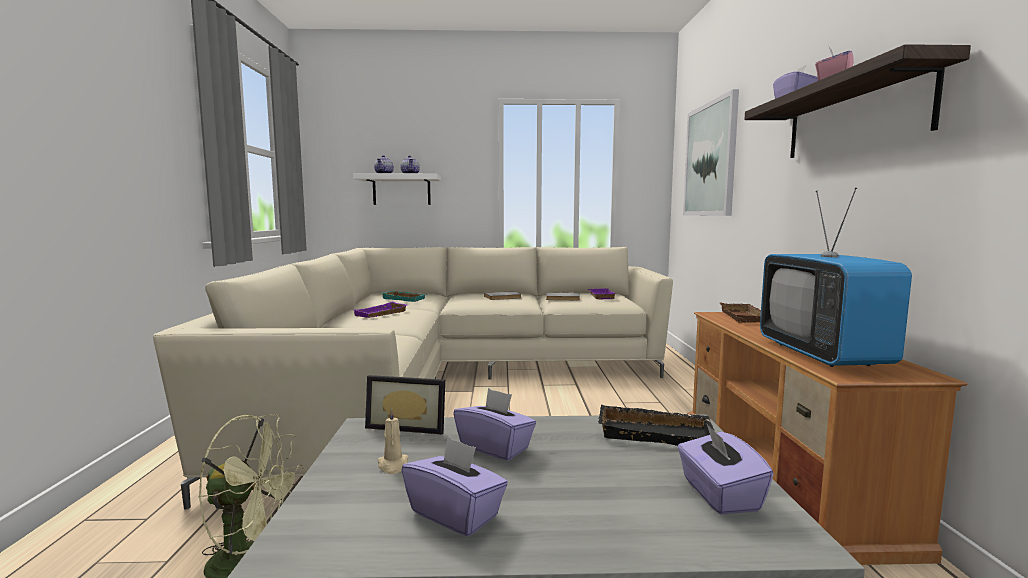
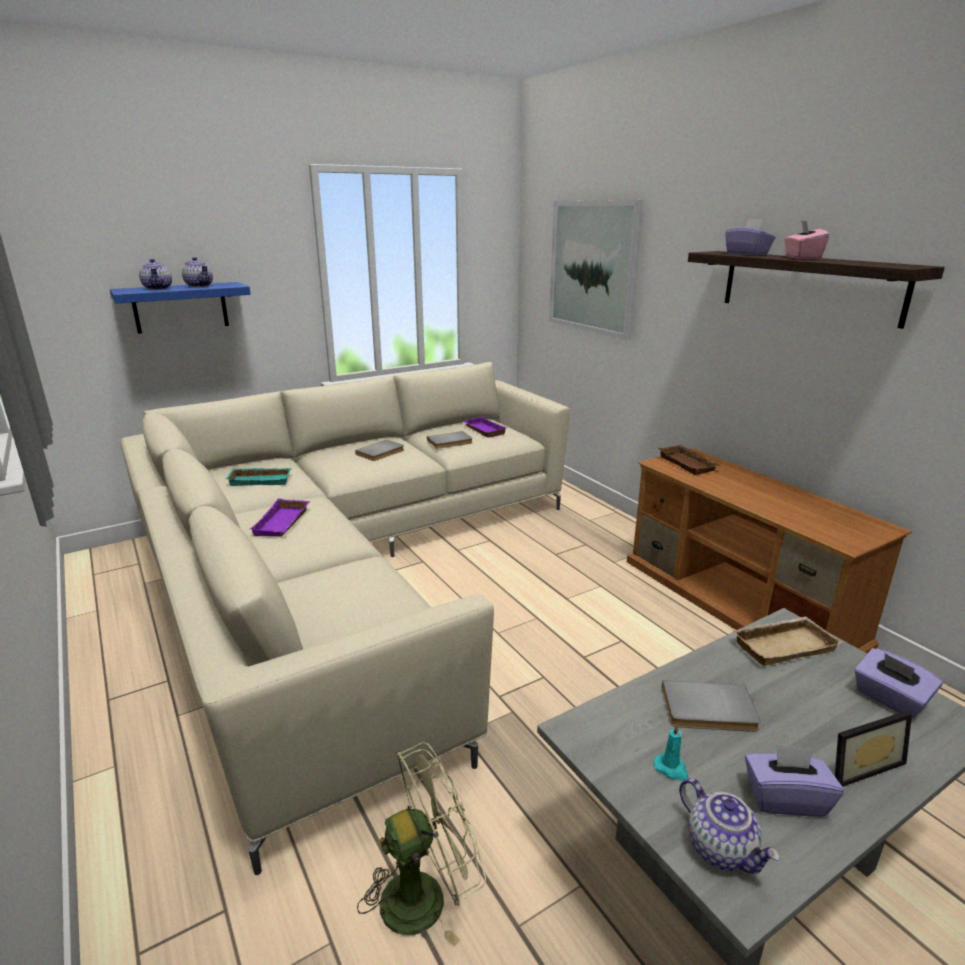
camera: 30 degrees left, 15 degrees up
(335, 518) = (721, 848): none -> teapot
(393, 465) = (671, 769): beige candle -> turquoise candle
(401, 190) = (180, 307): white shelf -> blue shelf
(408, 426) = (607, 712): picture frame -> picture frame (858, 763)
(495, 447) = (709, 711): purple tissue box -> grey book
(655, 432) = (782, 645): black tray -> beige tray
(822, 354) = (804, 515): television -> none

